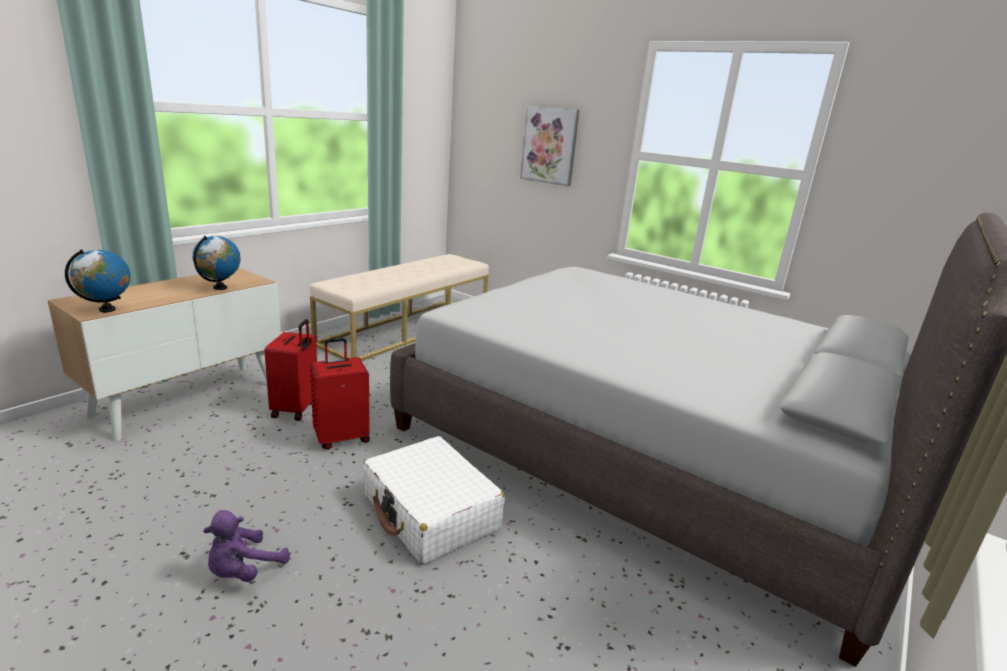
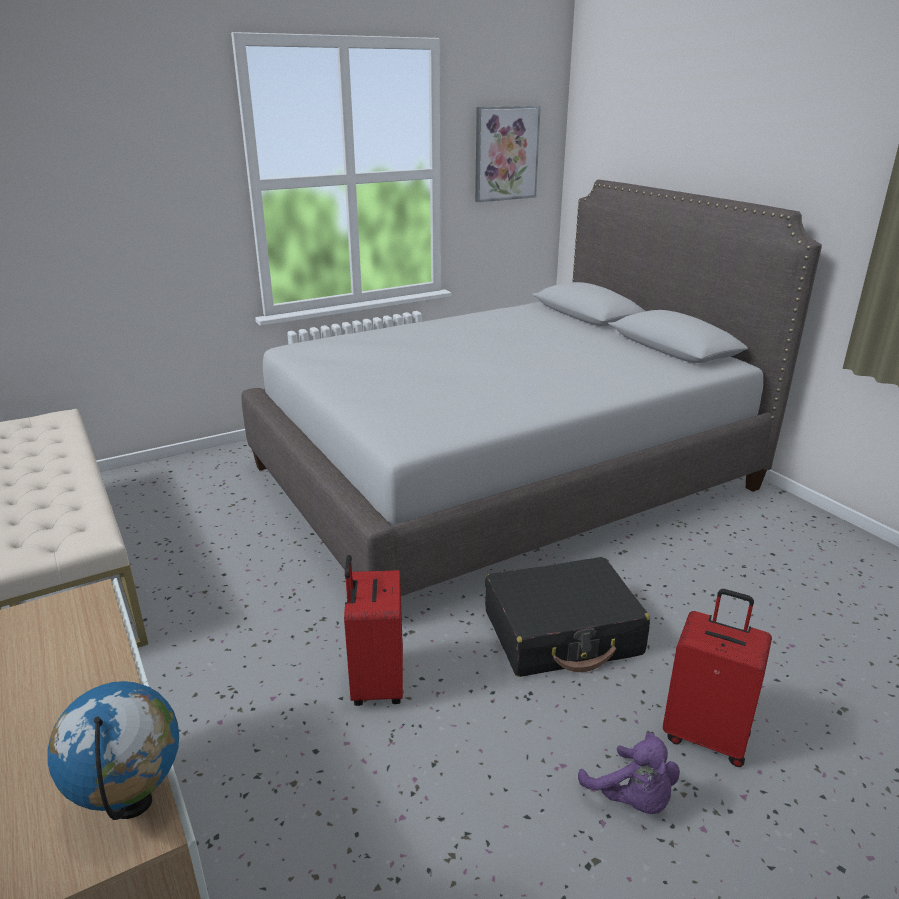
camera: 65 degrees left, 5 degrees up
(220, 288) = (97, 644): globe -> none
(296, 409) = (262, 726): red suitcase -> red suitcase (706, 735)
(430, 512) = (562, 633): white suitcase -> black suitcase
(549, 145) = (112, 196): picture -> picture (506, 153)

